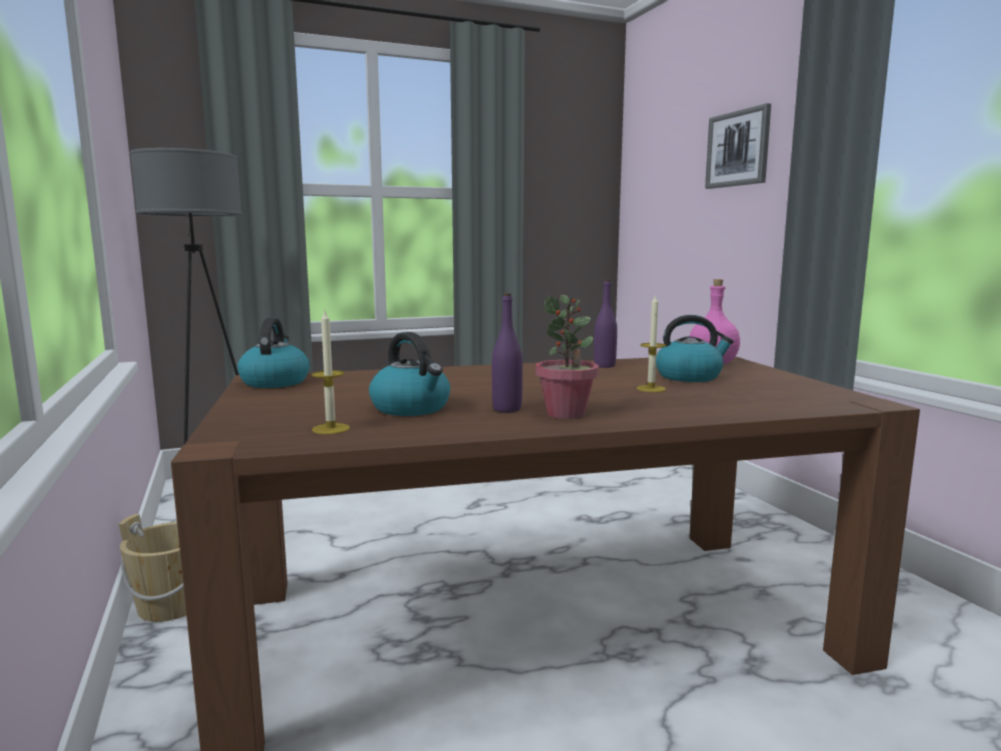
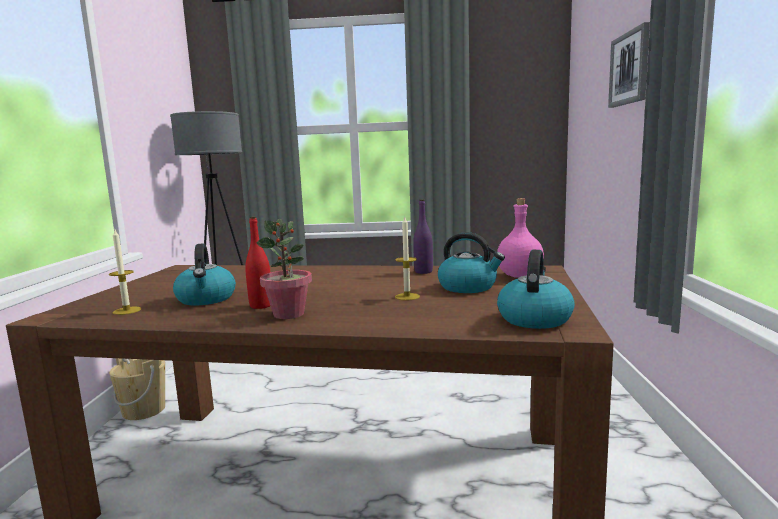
camera: 25 degrees right, 0 degrees up
(275, 382) = (181, 271): kettle -> kettle (534, 318)
(507, 409) = (261, 306): purple bottle -> red bottle

